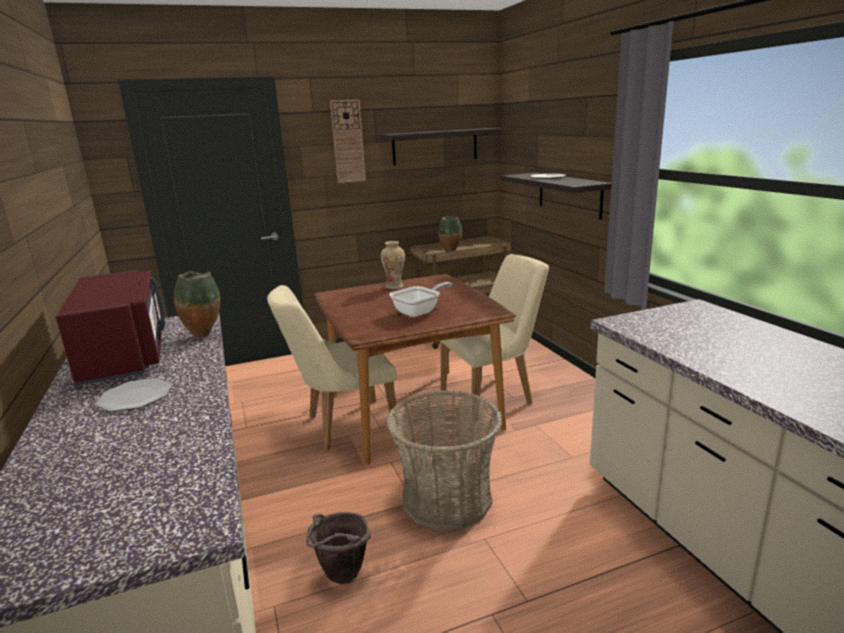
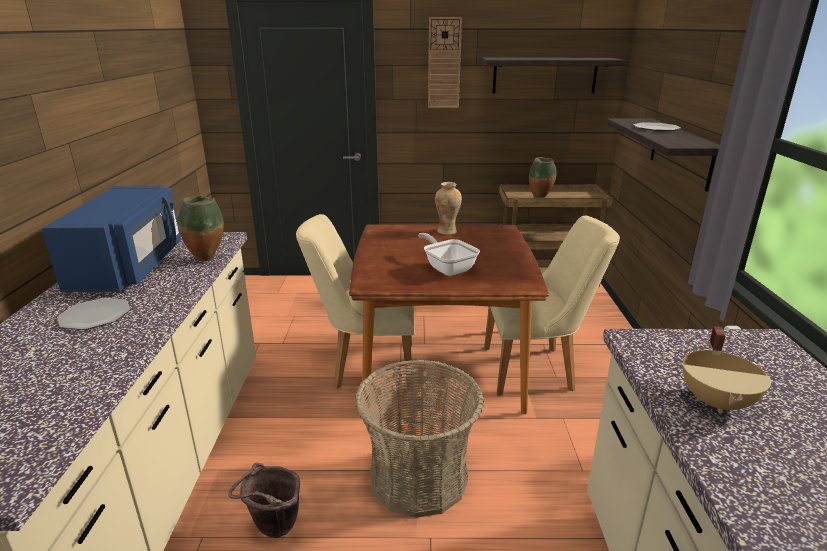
camera: 20 degrees right, 5 degrees up
(125, 355) = (130, 267): red microwave -> blue microwave
(420, 312) = (447, 268): frying pan -> frying pan turned 105 degrees counterclockwise
(699, 344) = (717, 402): none -> beige cooking pot

